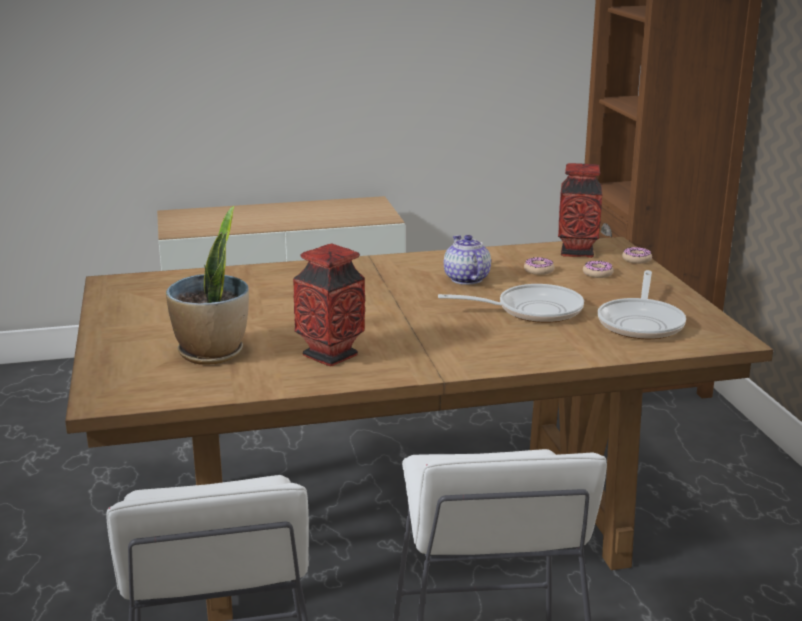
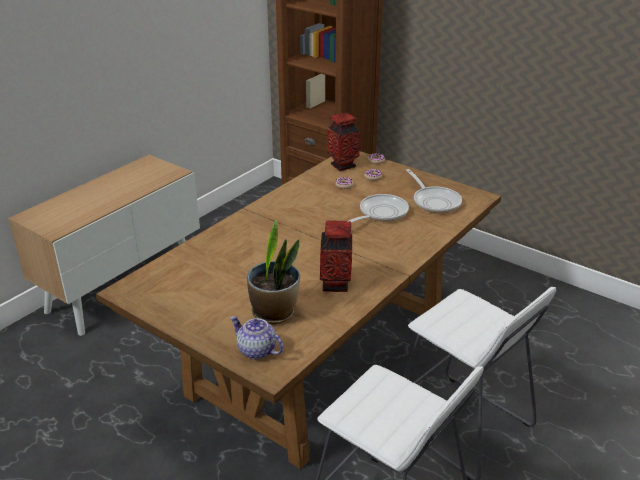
camera: 40 degrees left, 10 degrees up
(465, 279) = (319, 205): teapot -> teapot (256, 350)

